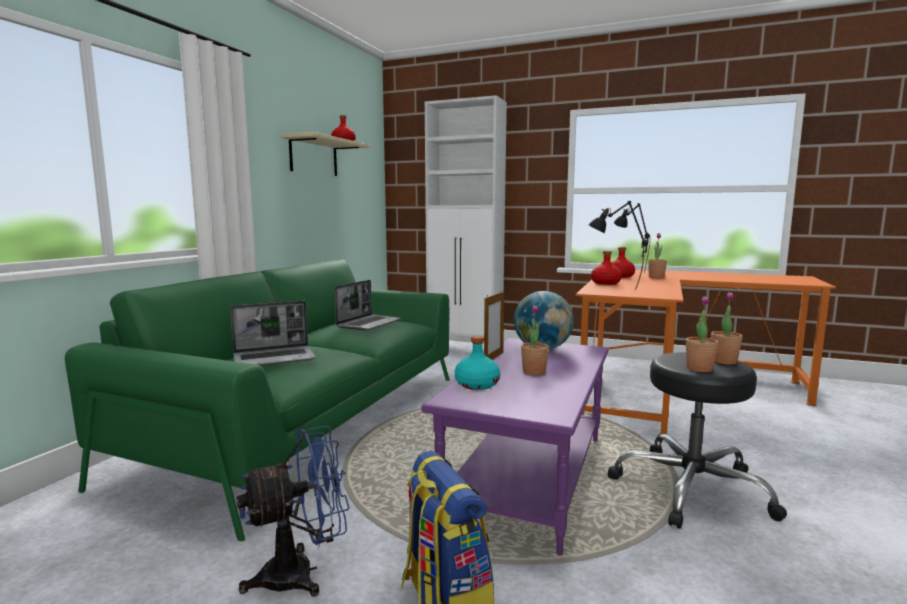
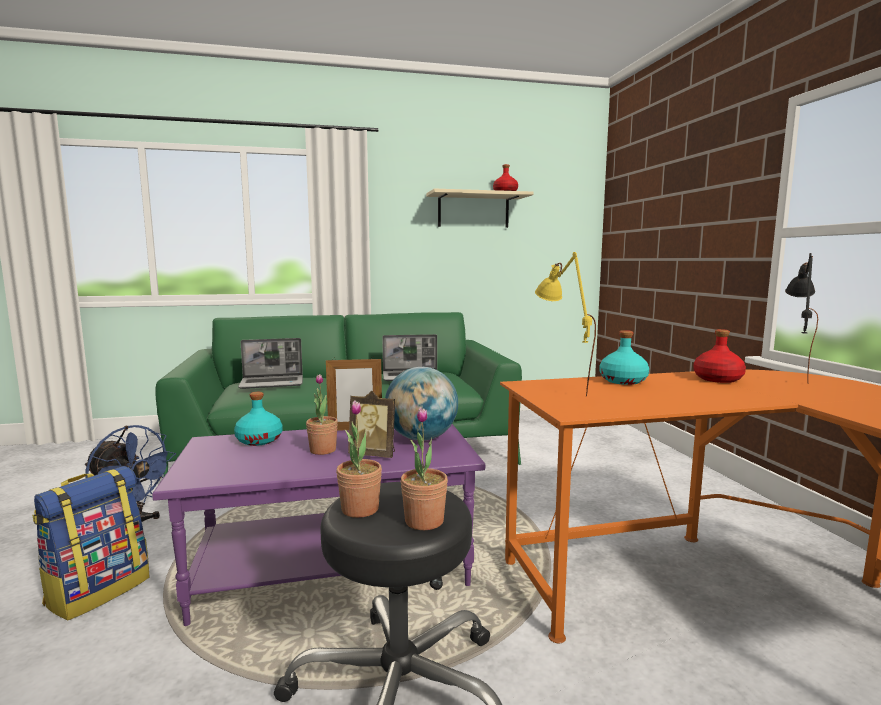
camera: 55 degrees right, 0 degrees up
(275, 358) = (273, 383): laptop -> laptop turned 45 degrees counterclockwise
(465, 347) = (632, 441): white cabinet -> none
(562, 363) = (374, 454): none -> picture frame
(605, 283) = (622, 381): red bottle -> turquoise bottle
(614, 291) = (560, 390): black table lamp -> yellow table lamp
(656, 277) = (768, 393): potted plant -> none

